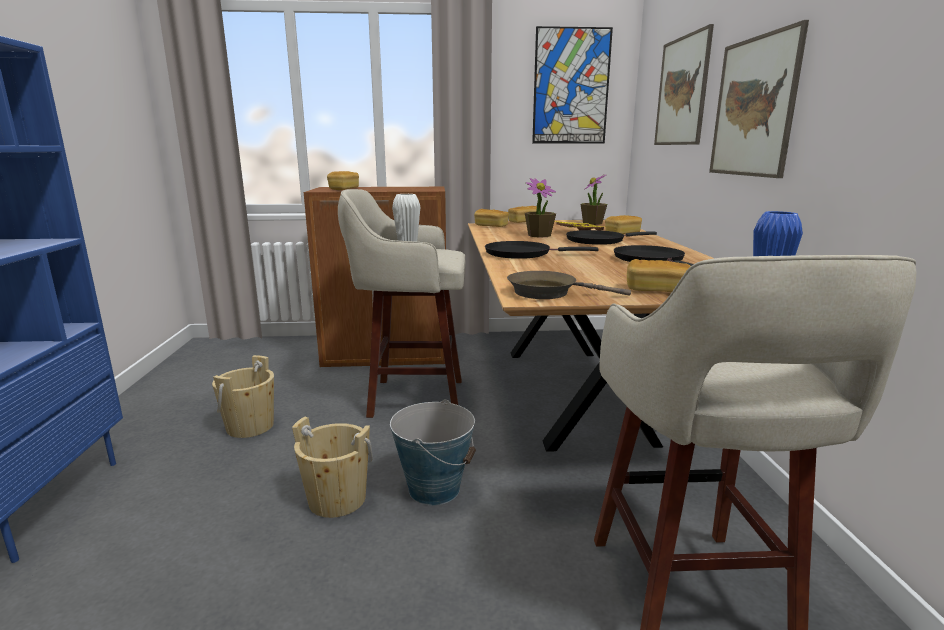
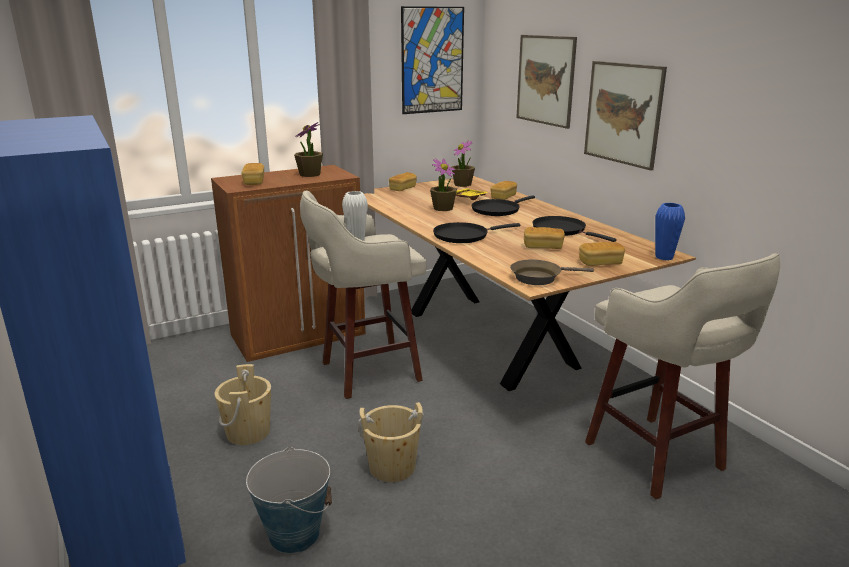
camera: 25 degrees left, 5 degrees up
(404, 188) = (310, 174): none -> potted plant
(434, 488) = (455, 439): bucket -> bucket (294, 534)
(491, 226) = (383, 198): bread -> bread (543, 247)

